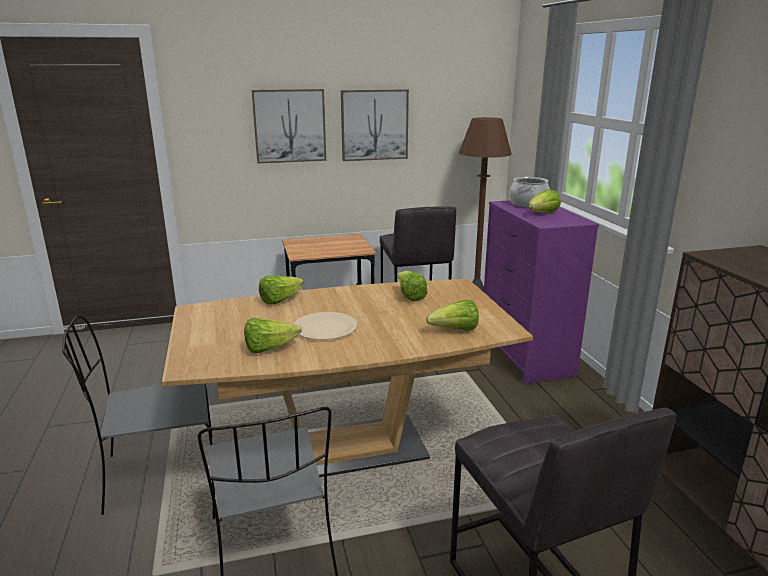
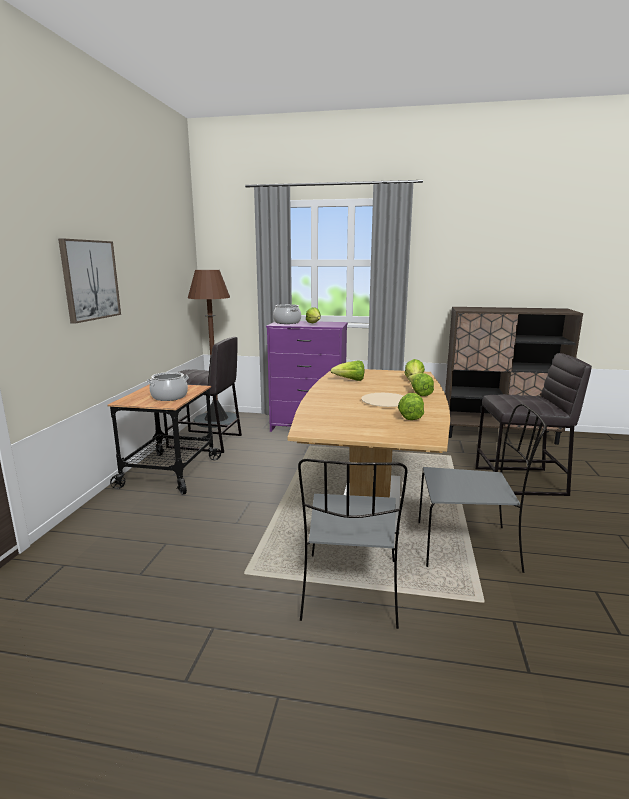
camera: 65 degrees left, 5 degrees down
(280, 301) = (319, 406): lettuce -> lettuce (418, 393)
(320, 250) = (169, 397): none -> cooking pot
(374, 125) = (140, 278): picture -> none

